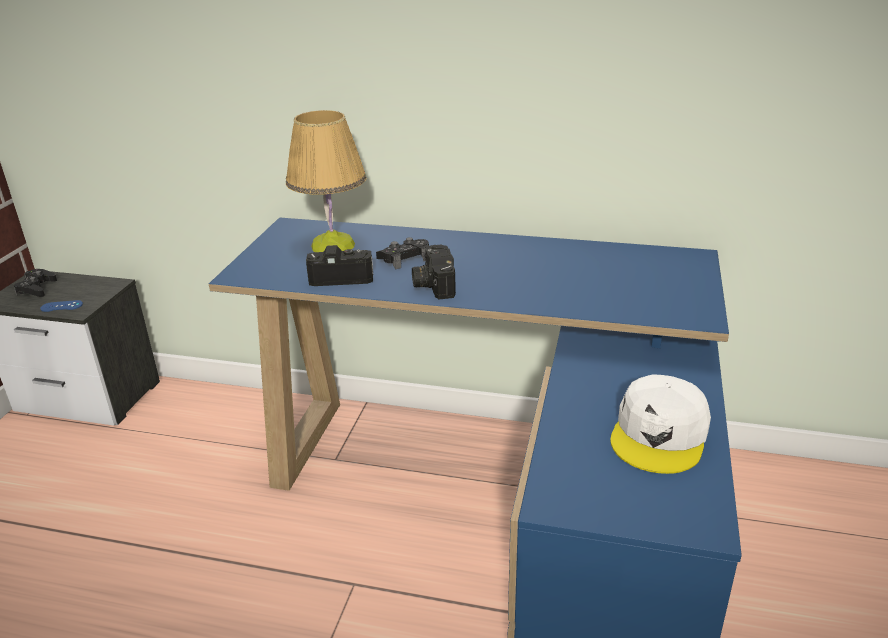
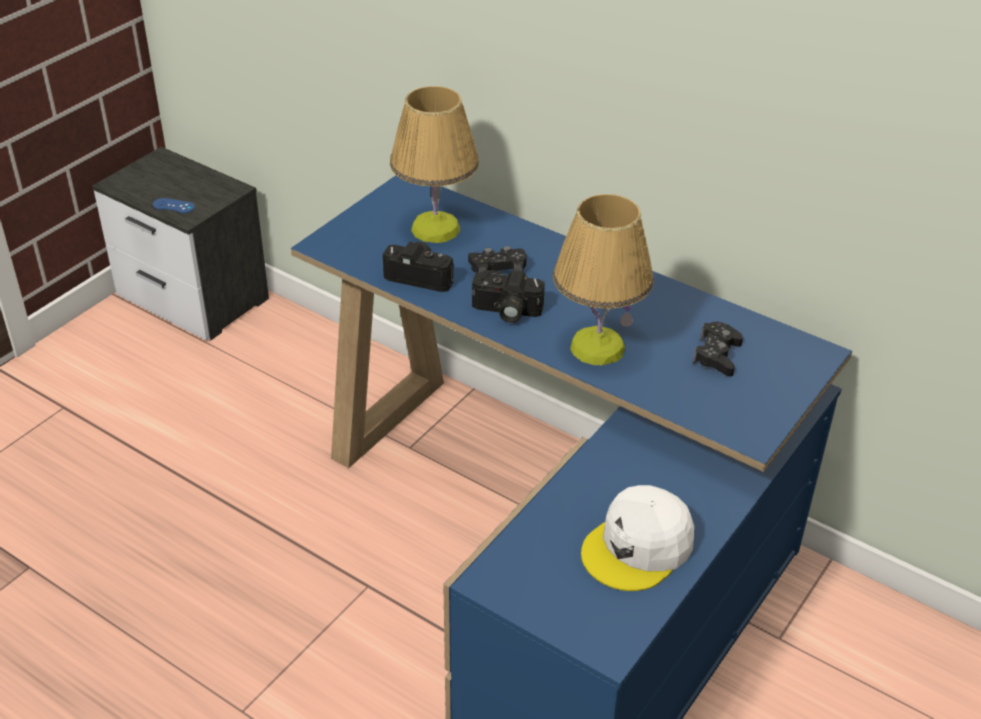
camera: 20 degrees right, 10 degrees up
(36, 288) = (157, 175): black game controller -> black game controller (717, 355)
(432, 284) = (505, 311): camera -> camera turned 90 degrees counterclockwise
(527, 290) = (597, 347): none -> table lamp

